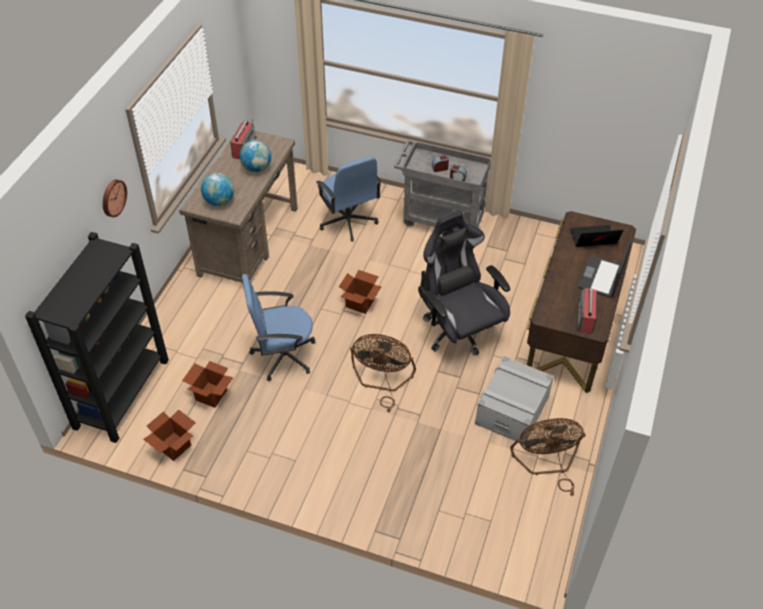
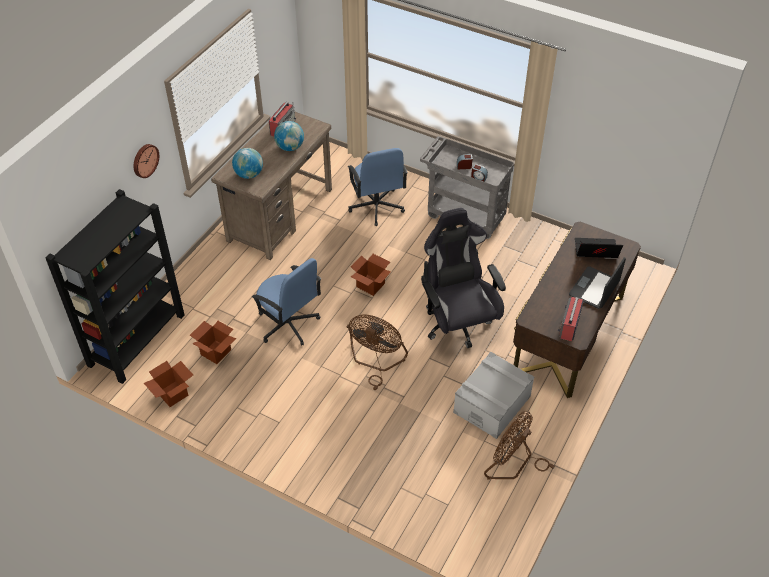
camera: 10 degrees right, 0 degrees up
(282, 355) = (288, 324): blue office chair -> blue office chair turned 135 degrees counterclockwise
(549, 464) = (516, 460): brown fan -> brown fan turned 60 degrees counterclockwise

